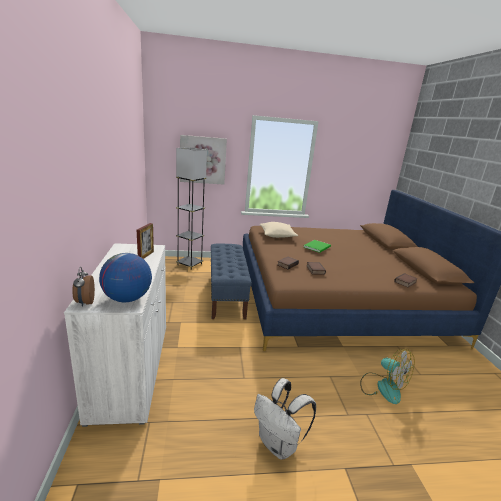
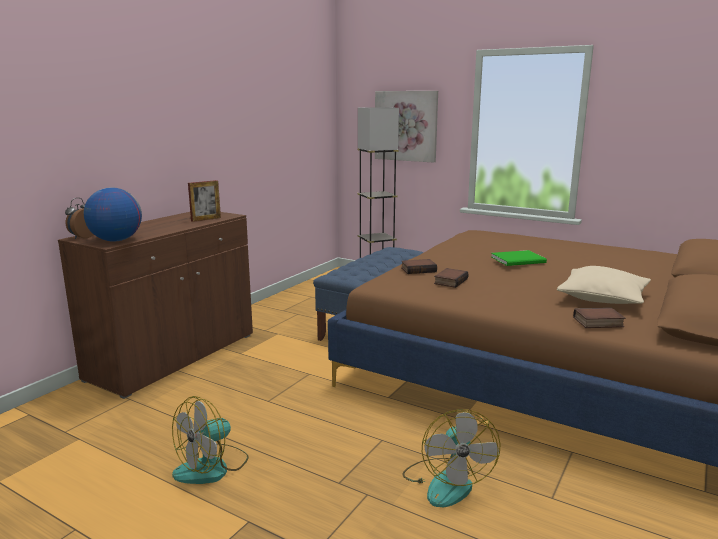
camera: 40 degrees right, 5 degrees down
(132, 369) = (174, 356): white cabinet -> brown cabinet
(277, 235) = (480, 241): beige pillow -> beige pillow (602, 298)
(279, 444) = (212, 467): white backpack -> fan

